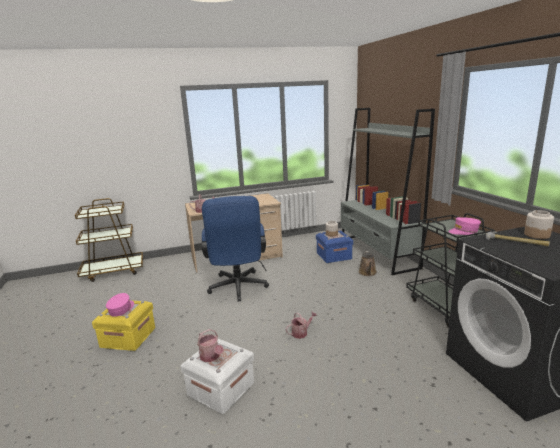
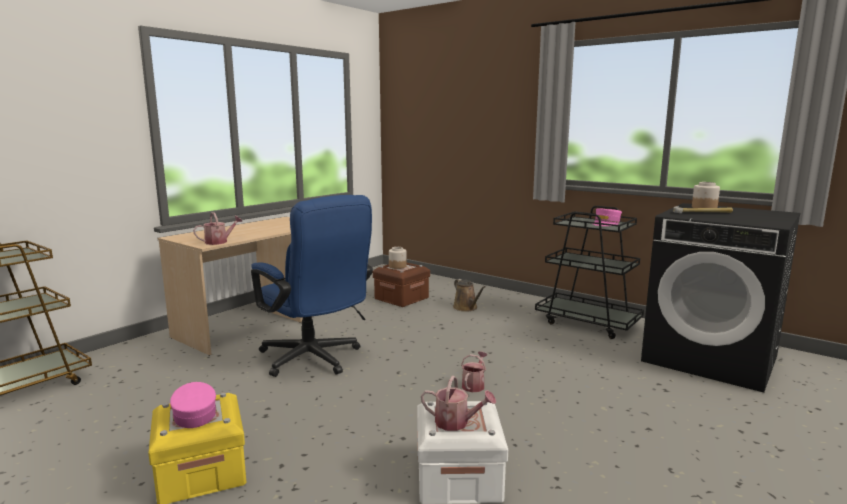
camera: 35 degrees left, 5 degrees down
(334, 256) = (401, 298): blue storage box -> brown storage box
(377, 252) = (449, 286): grey bookcase -> none

